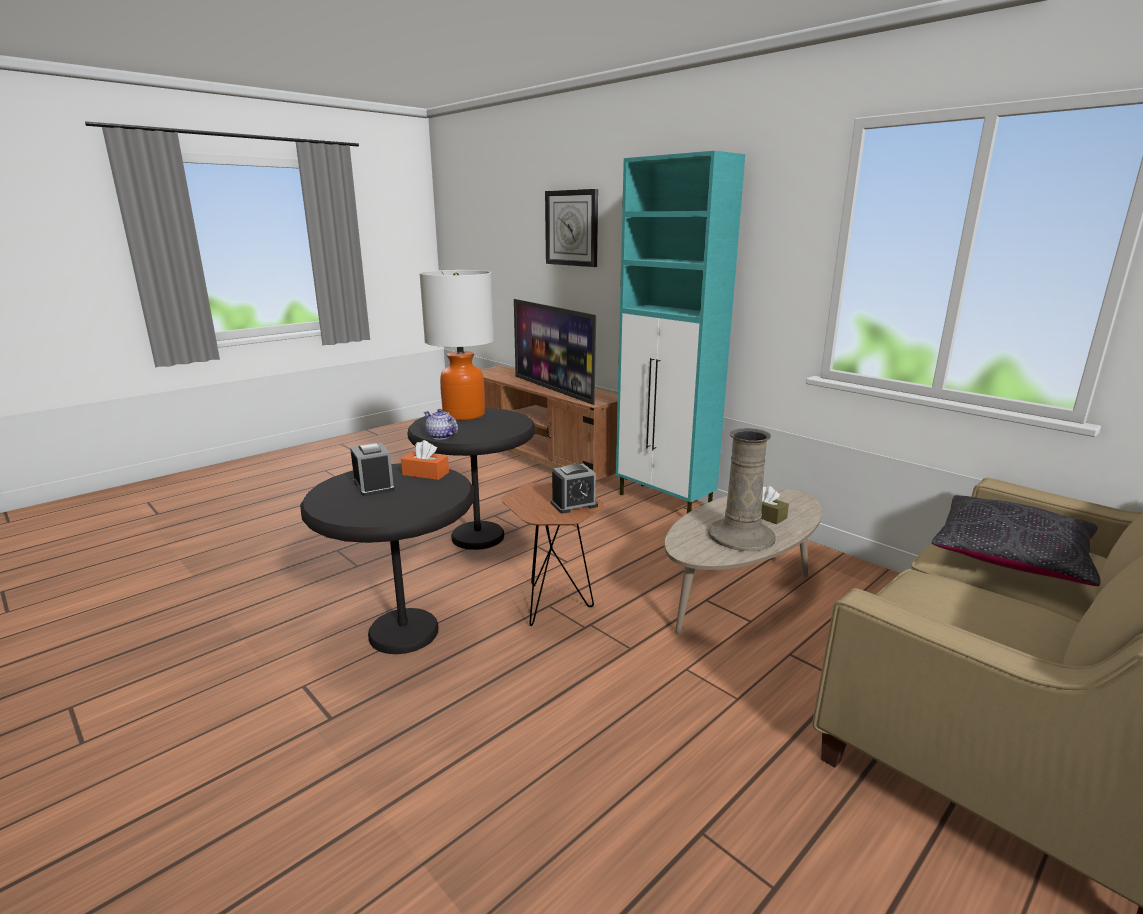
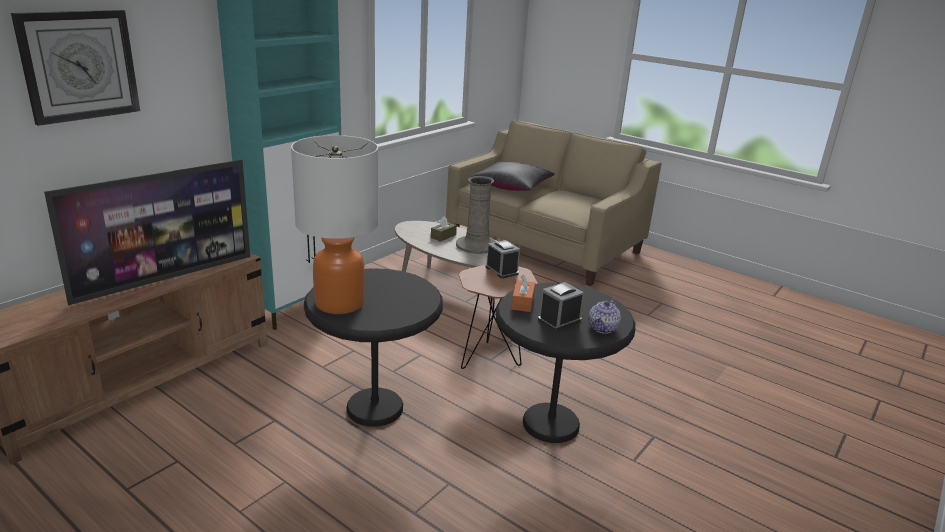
camera: 100 degrees left, 5 degrees up
(441, 436) = (420, 307): teapot -> teapot (603, 328)

